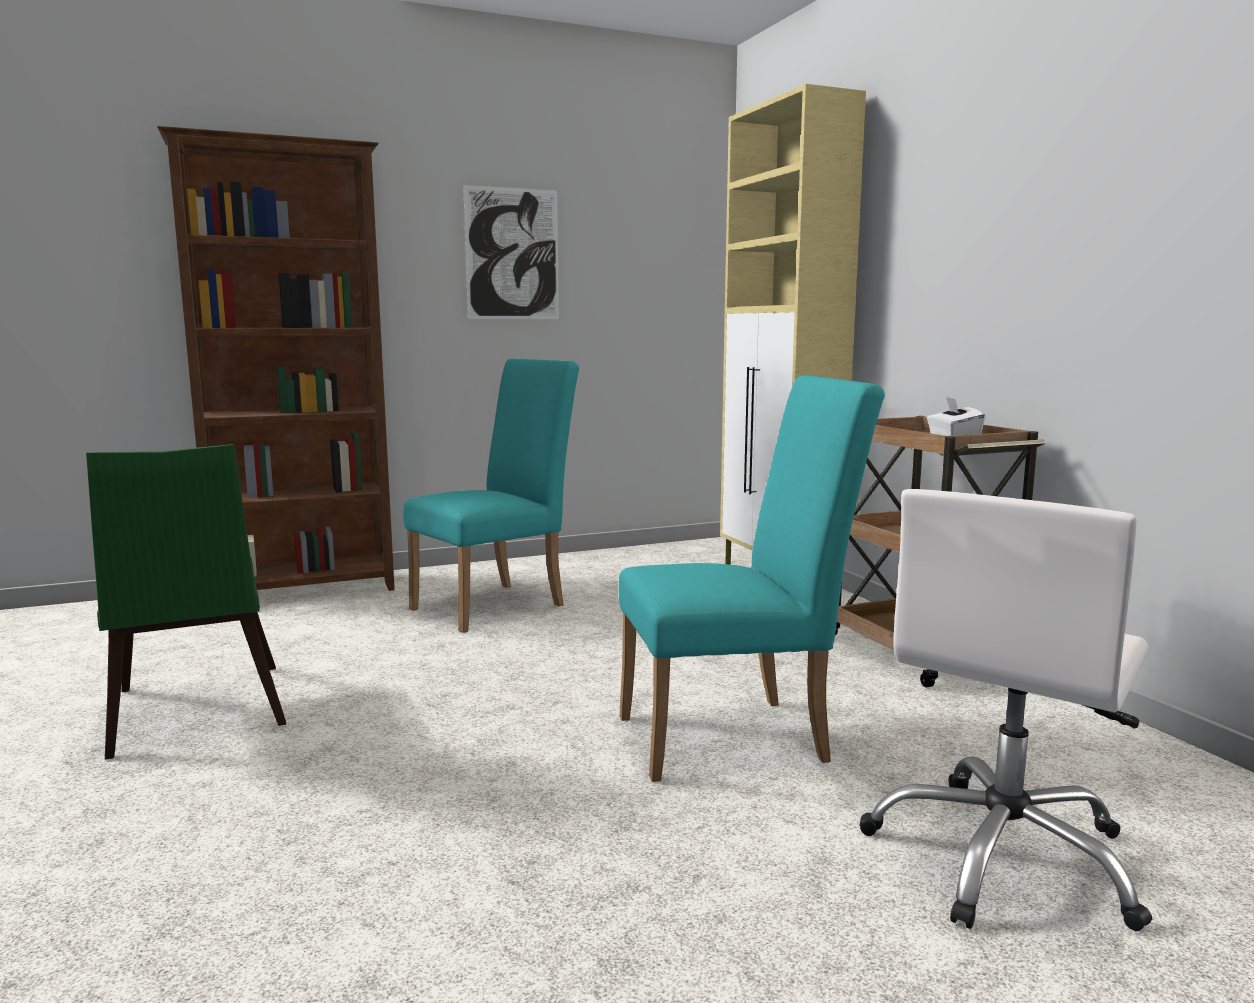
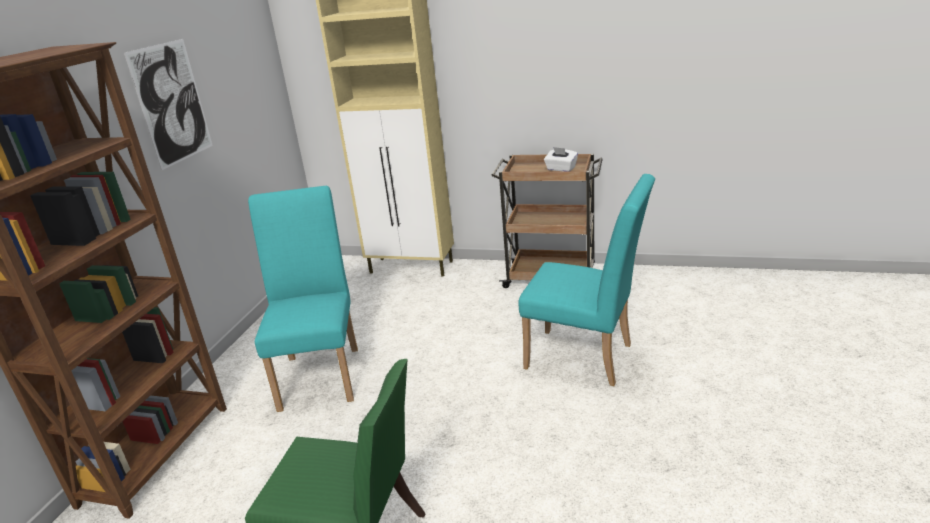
camera: 50 degrees left, 15 degrees up
(737, 736) = (587, 358): turquoise chair -> turquoise chair turned 90 degrees clockwise
(1003, 856) = (726, 341): white office chair -> none

